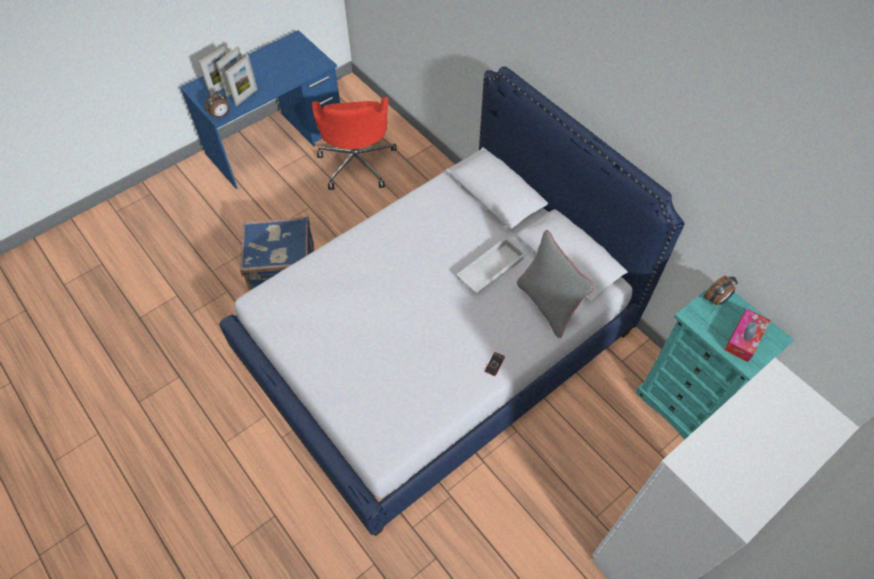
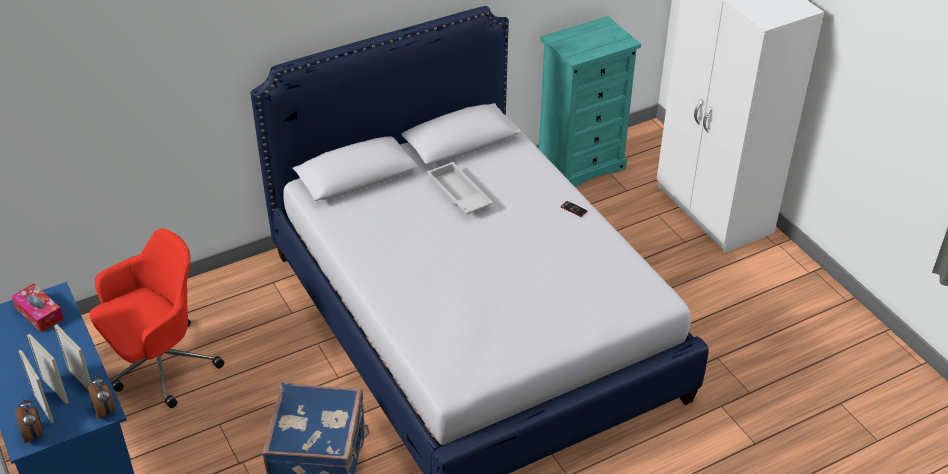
camera: 80 degrees left, 15 degrees down
(357, 162) = (159, 365): red office chair -> red office chair turned 45 degrees counterclockwise
(547, 305) = (513, 164): grey pillow -> none
(716, 300) = (562, 42): alarm clock -> alarm clock (34, 434)
(744, 338) = (603, 37): tissue box -> tissue box (39, 313)

